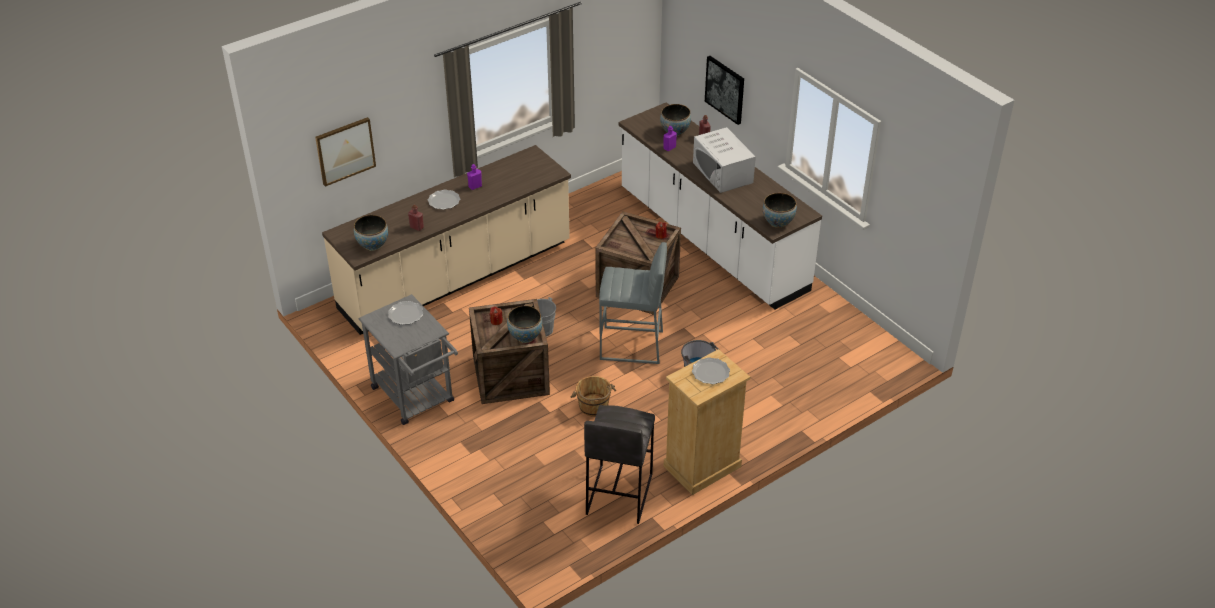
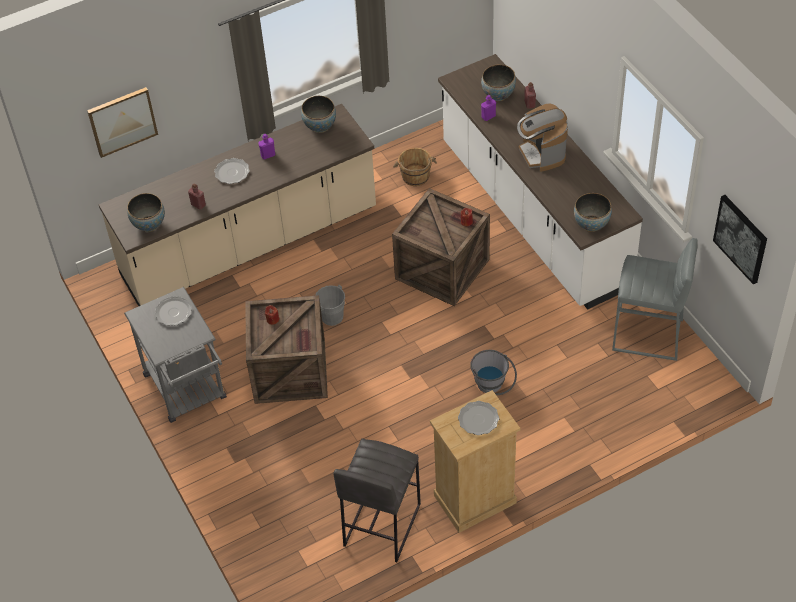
camera: 10 degrees right, 10 degrees up
(525, 336) = (300, 341): bowl -> bowl (320, 126)
(593, 406) = (371, 416): brown bucket -> brown bucket (415, 177)
(632, 346) = (424, 344): grey stool -> grey stool (648, 335)
(722, 172) = (541, 154): white microwave -> coffee machine
(725, 89) = (554, 55): picture -> picture (741, 238)

